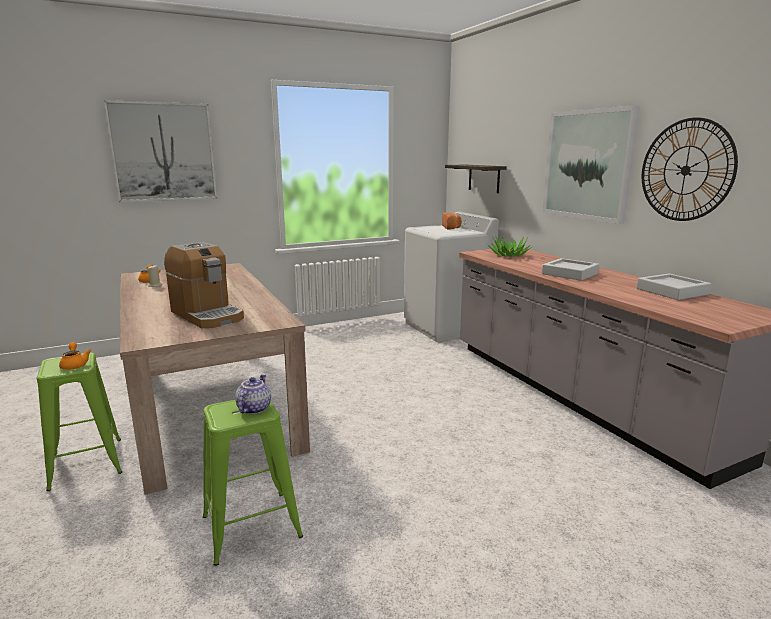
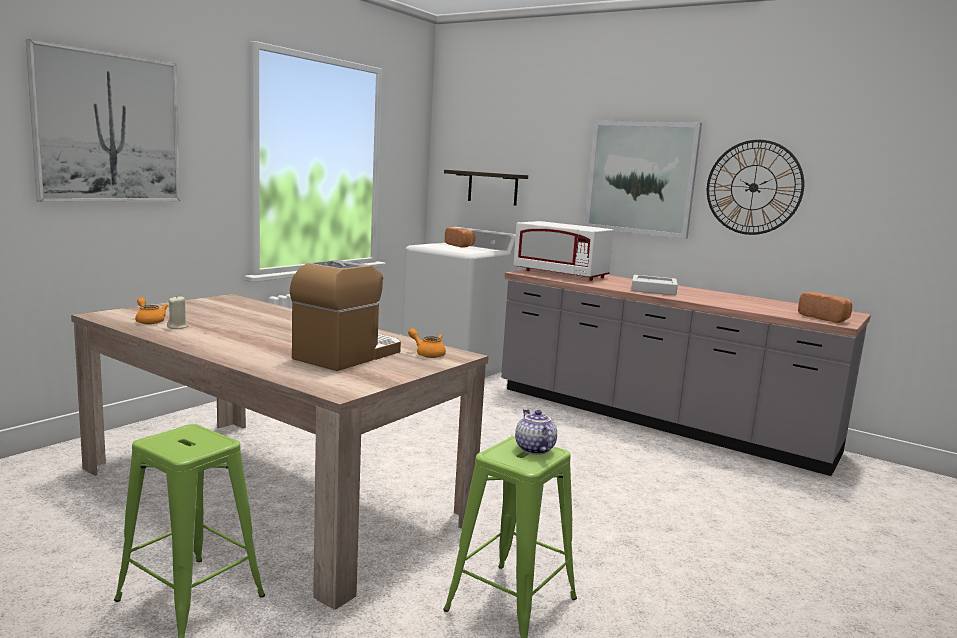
camera: 30 degrees left, 5 degrees down
(75, 365) = (203, 440): orange teapot -> orange teapot (427, 354)
(207, 315) = (348, 355): coffee machine -> coffee machine turned 75 degrees counterclockwise
(508, 255) = (561, 274): potted plant -> white microwave
(672, 291) = (759, 301): grey tray -> none
(713, 317) = (825, 318): none -> bread

